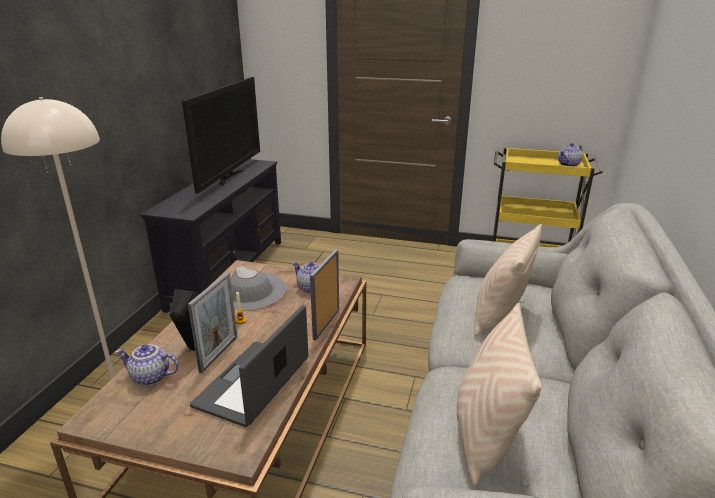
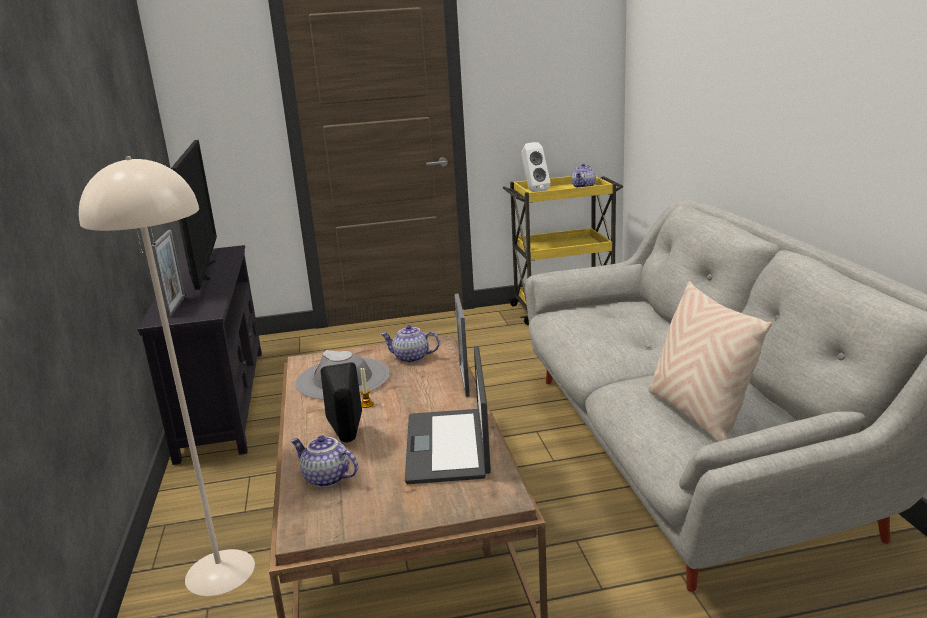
camera: 25 degrees left, 5 degrees down
(149, 377) = (326, 478): teapot -> teapot turned 45 degrees clockwise
(219, 353) = (379, 436): picture frame -> picture frame (176, 306)
(500, 317) = (619, 332): beige pillow -> none
(519, 160) = (533, 191): none -> white speaker

